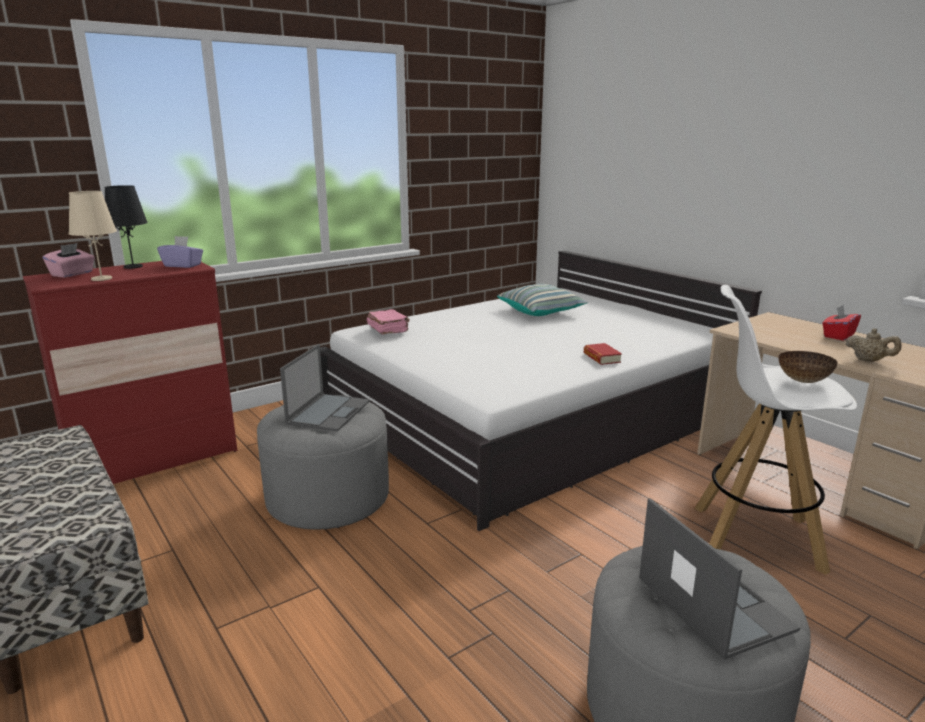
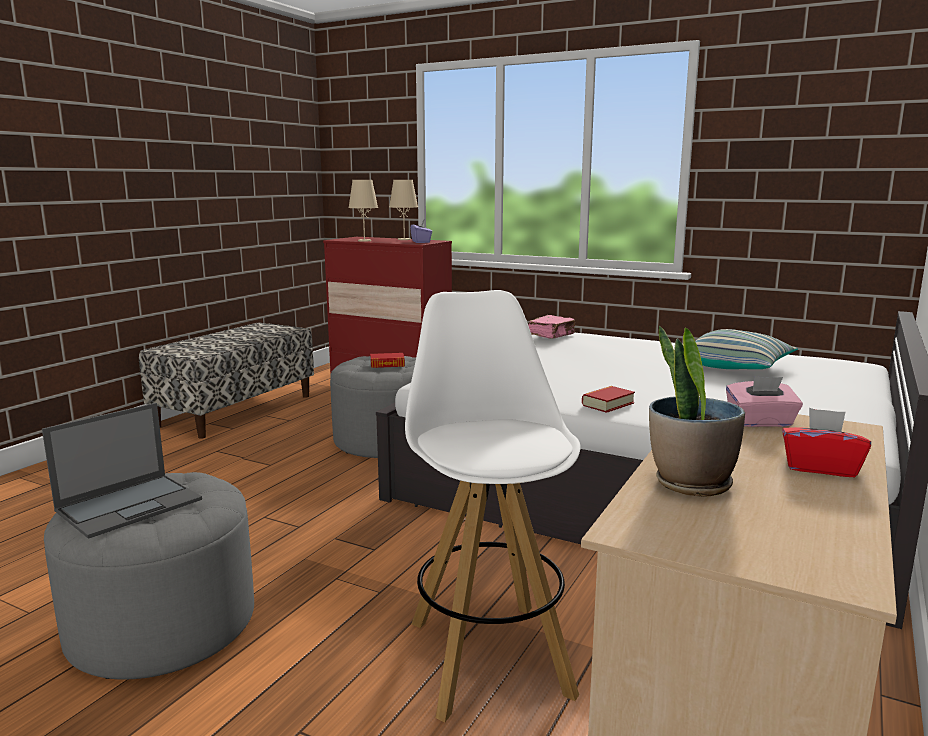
camera: 65 degrees right, 5 degrees down
(72, 274) = (370, 238): pink tissue box -> pink tissue box (761, 422)
(133, 266) = (404, 239): black table lamp -> beige table lamp
(329, 412) = (387, 364): laptop -> book
(802, 381) = (506, 439): bowl -> none
(869, 360) = (690, 484): beige teapot -> potted plant

